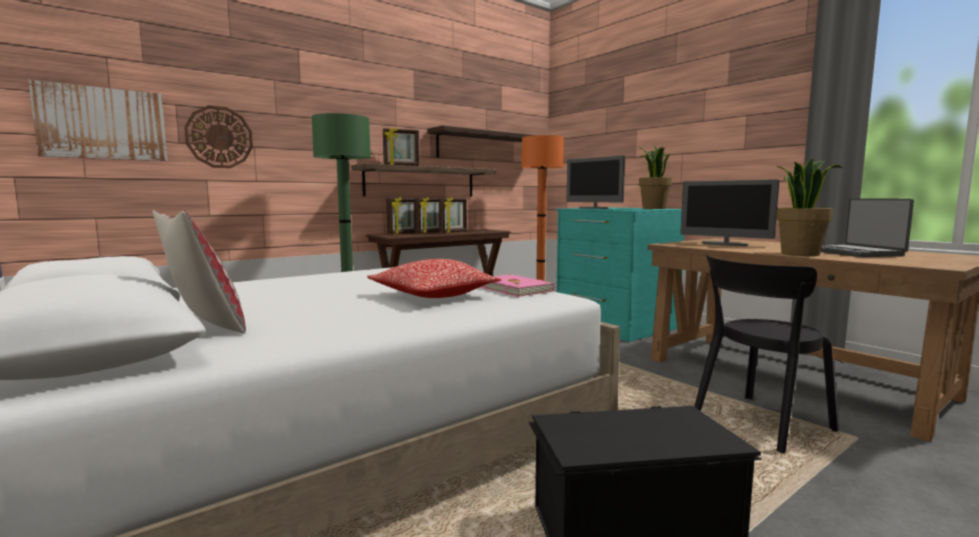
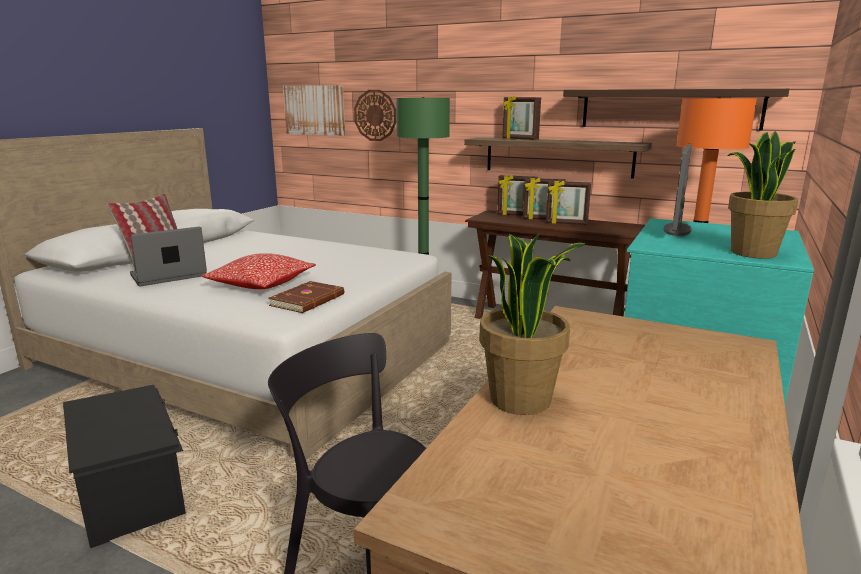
camera: 65 degrees right, 10 degrees up
(515, 289) = (309, 300): pink book -> brown book
(724, 244) = (631, 348): monitor -> none
(854, 253) = (613, 454): laptop -> laptop (169, 276)

